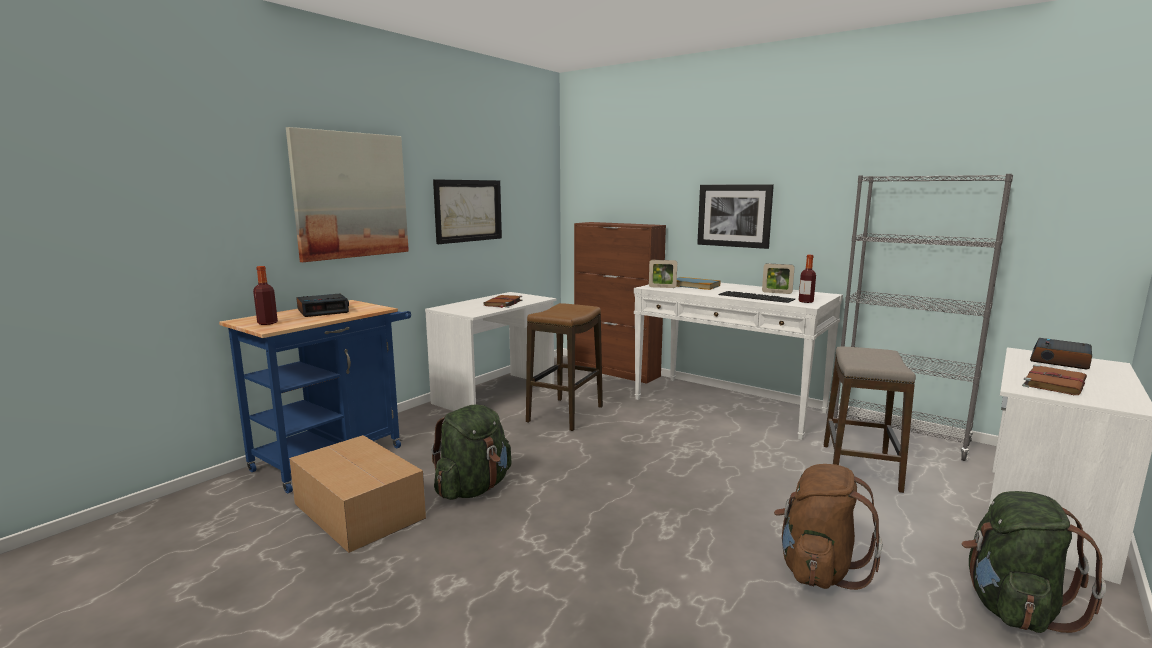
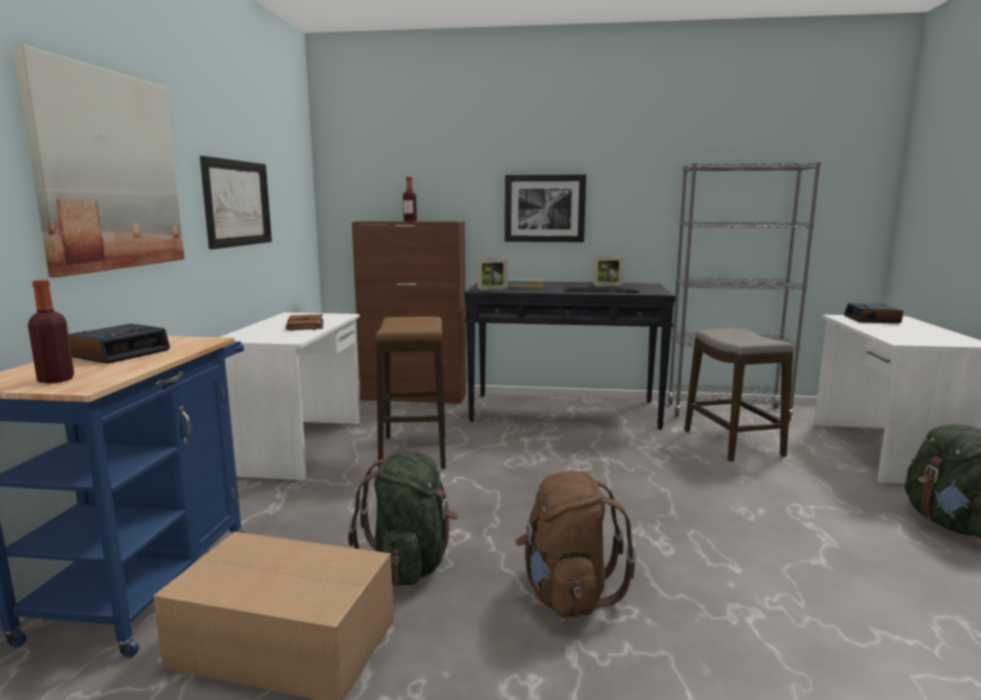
camera: 30 degrees left, 0 degrees up
(729, 405) = (565, 411): white console table -> black console table
(805, 301) = (650, 290): bottle -> bottle (410, 221)
(818, 569) = (814, 539): brown backpack -> brown backpack (567, 593)
(1054, 383) = (906, 334): brown book -> none

